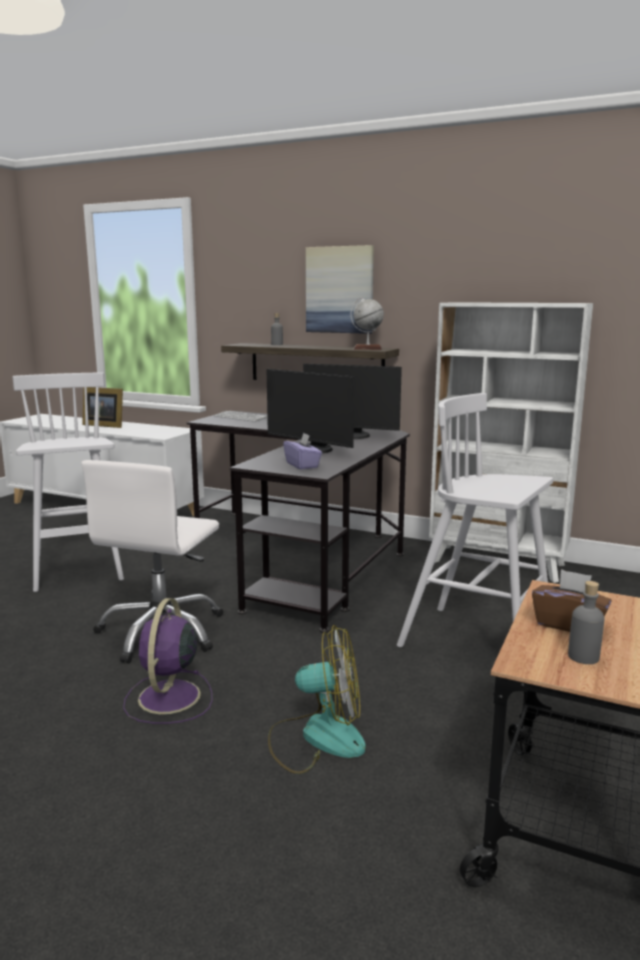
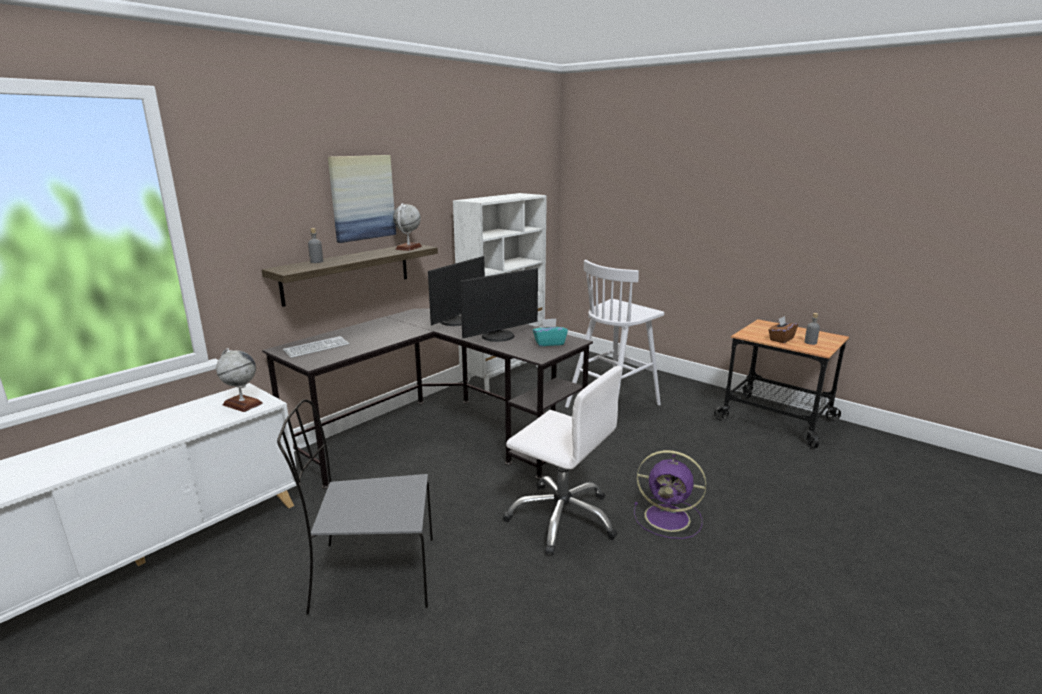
camera: 75 degrees left, 5 degrees up
(78, 568) = (370, 575): white stool -> grey chair
(104, 425) = (118, 439): picture frame -> none
(160, 433) = (242, 404): none -> globe
(302, 465) = (549, 343): purple tissue box -> turquoise tissue box
(317, 737) = (713, 468): fan -> none

